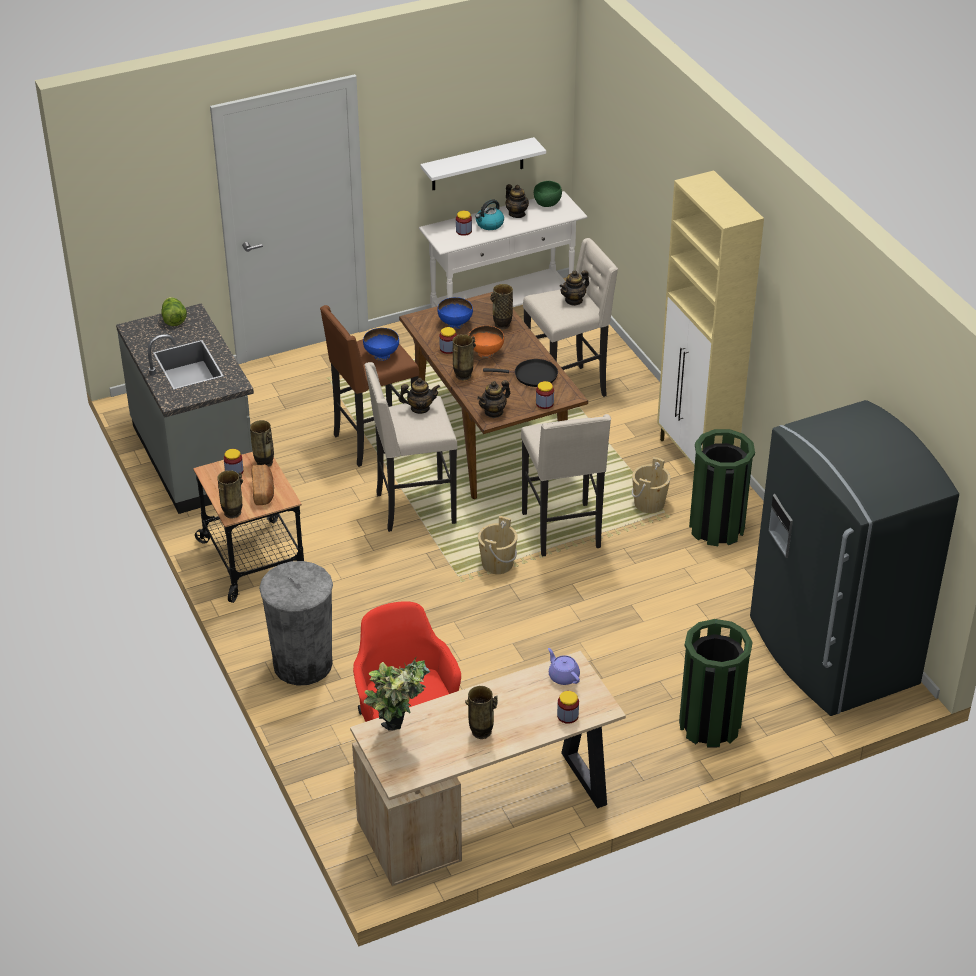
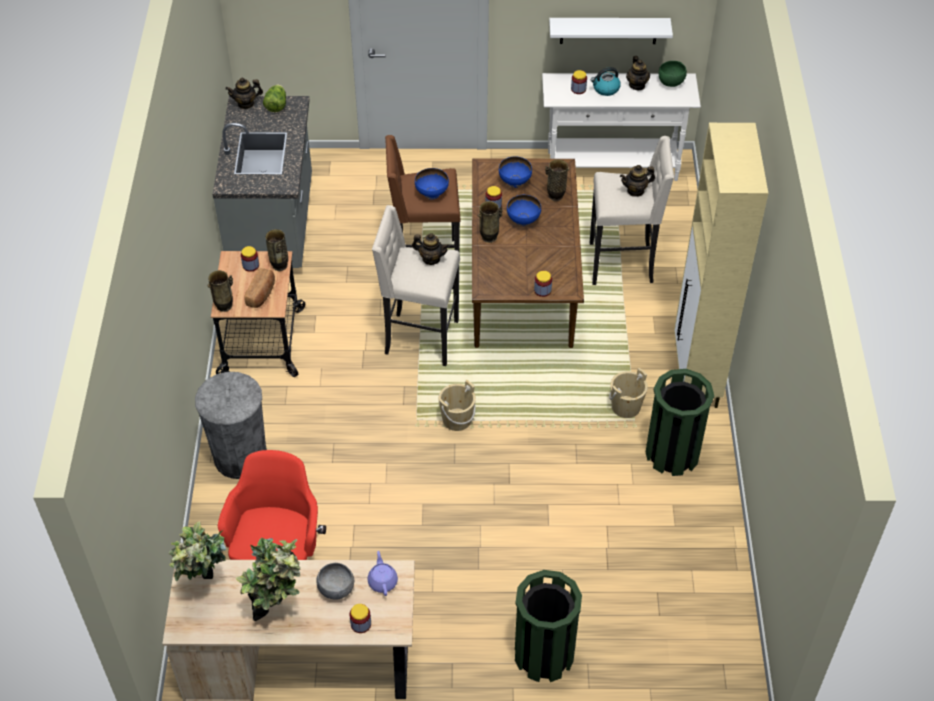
camera: 25 degrees right, 10 degrees up
(481, 732) = (277, 610): vase -> potted plant
(486, 353) = (523, 221): orange bowl -> blue bowl
(494, 412) = (492, 284): teapot -> teapot (246, 104)
(524, 697) = (336, 589): none -> grey bowl
(532, 375) = (549, 257): black frying pan -> none
(563, 531) = (533, 407): beige stool -> none
(830, 653) = (698, 625): grey fridge -> none

